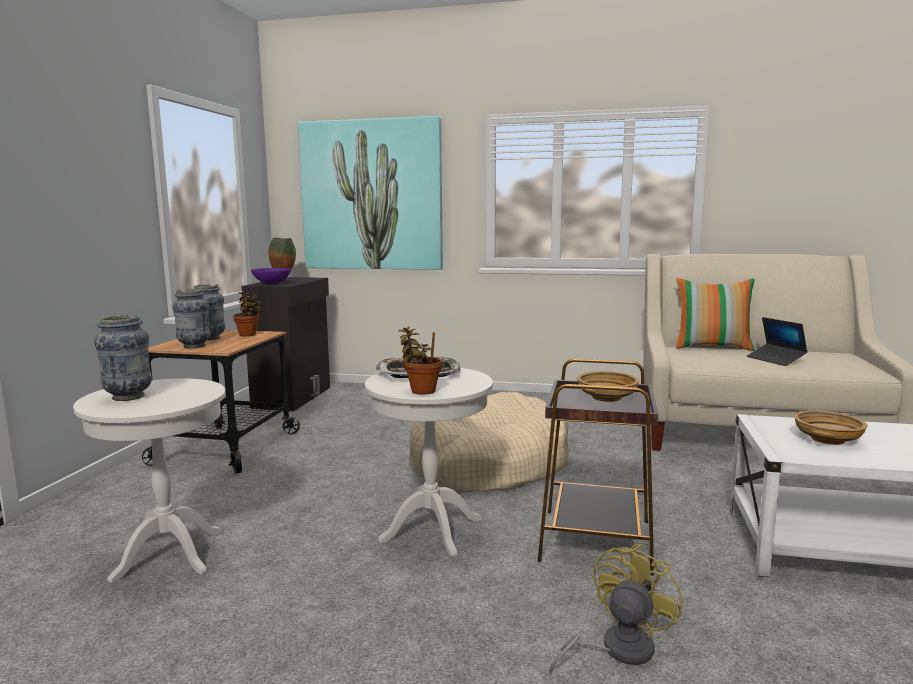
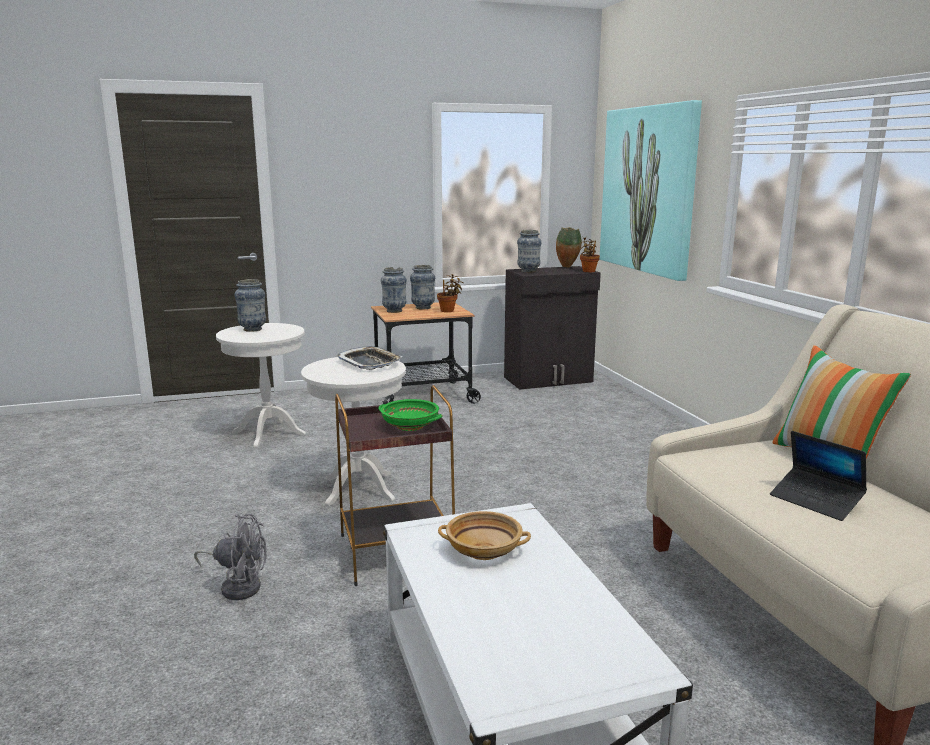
camera: 60 degrees right, 5 degrees up
(272, 284) = (528, 271): purple bowl -> vase
(420, 391) = (321, 371): potted plant -> potted plant (588, 271)
(488, 464) = (504, 479): beige dog bed -> none
(606, 398) = (409, 426): beige bowl -> green bowl
(616, 650) = (238, 585): yellow fan -> grey fan
(775, 360) = (816, 501): laptop -> laptop turned 75 degrees counterclockwise

